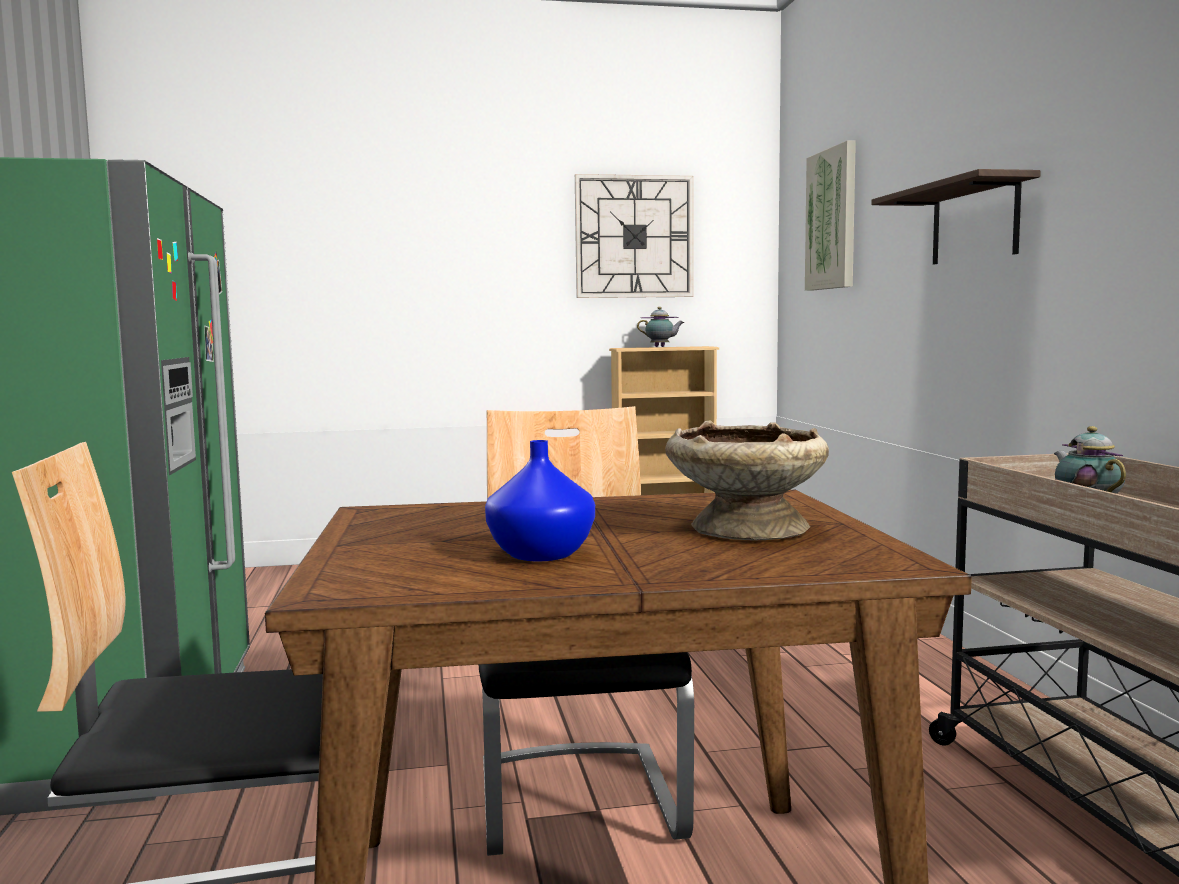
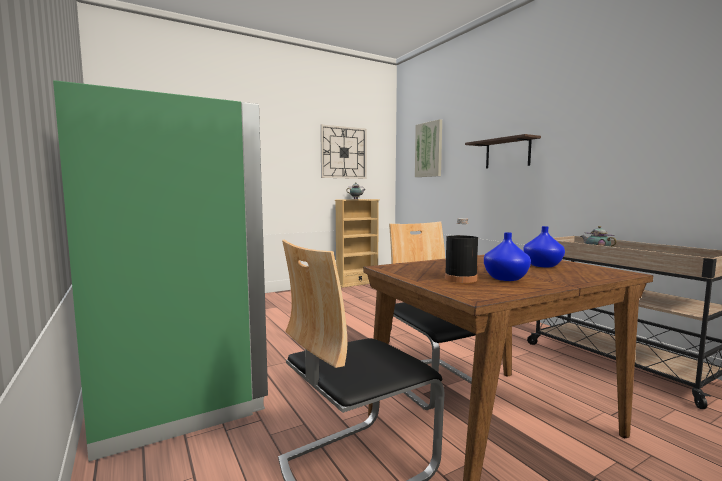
camera: 20 degrees left, 0 degrees up
(438, 548) = (460, 279): none -> black bottle
(745, 529) = (543, 265): beige bowl -> blue vase

